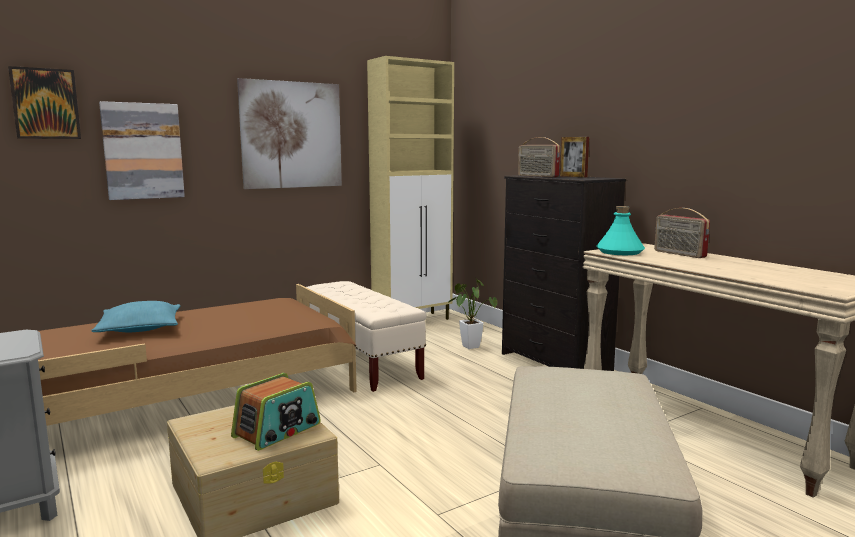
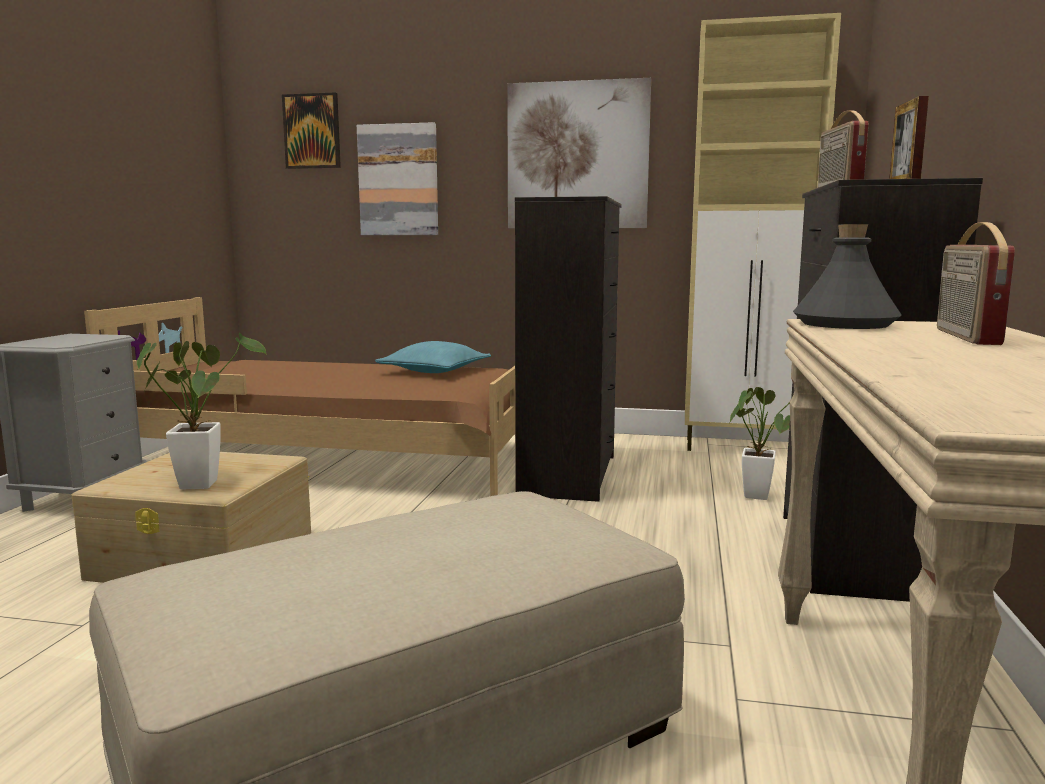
camera: 45 degrees right, 0 degrees up
(140, 328) = (309, 370): turquoise pillow -> turquoise pillow (434, 371)
(277, 431) = (202, 482): radio -> potted plant
(361, 362) = (570, 475): beige bench -> black dresser
(620, 252) = (844, 324): turquoise bottle -> grey bottle

